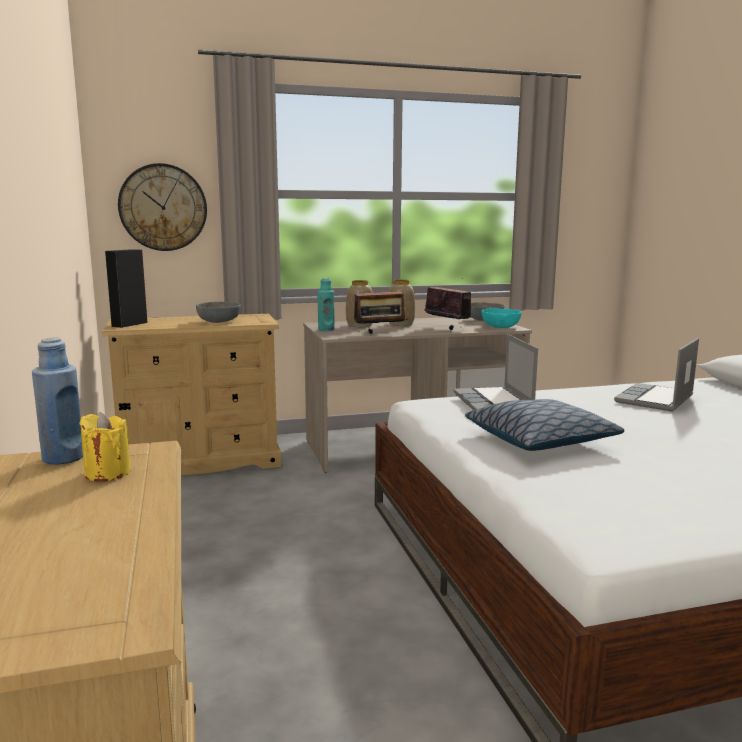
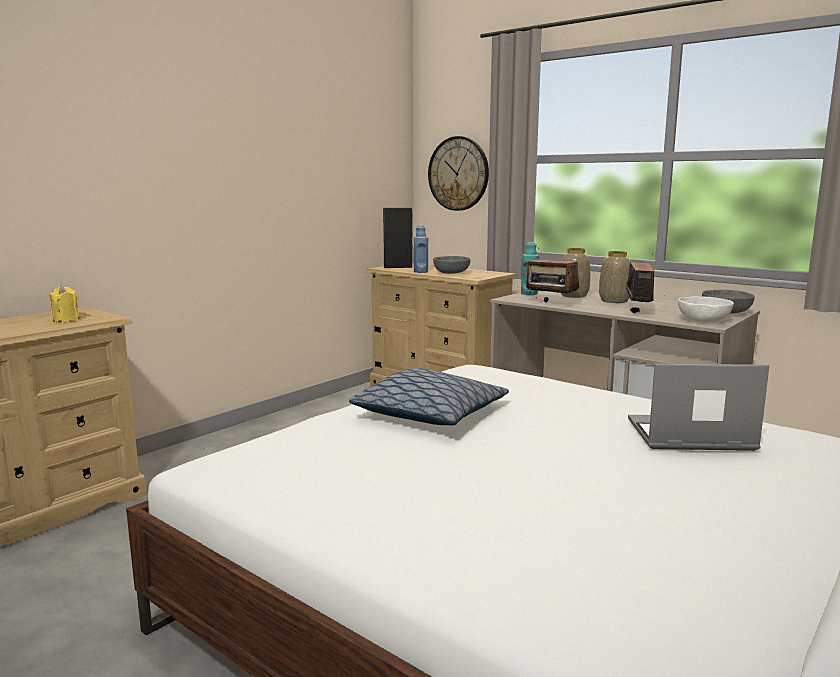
camera: 55 degrees right, 0 degrees up
(63, 458) = (85, 312): blue bottle -> blue bottle (420, 272)
(494, 403) = (507, 383): laptop -> none
(501, 327) = (704, 321): turquoise bowl -> white bowl

